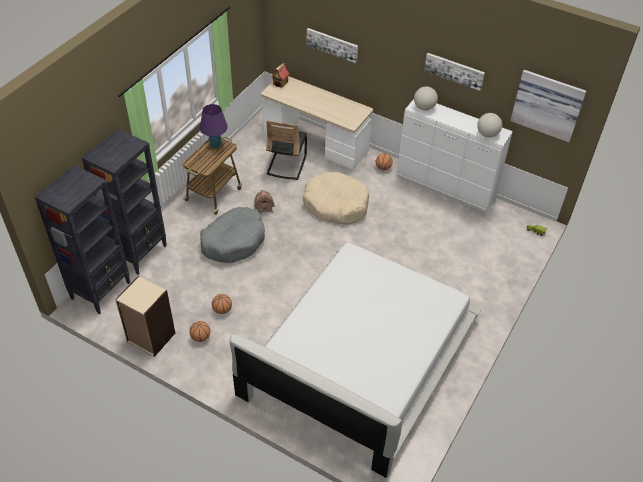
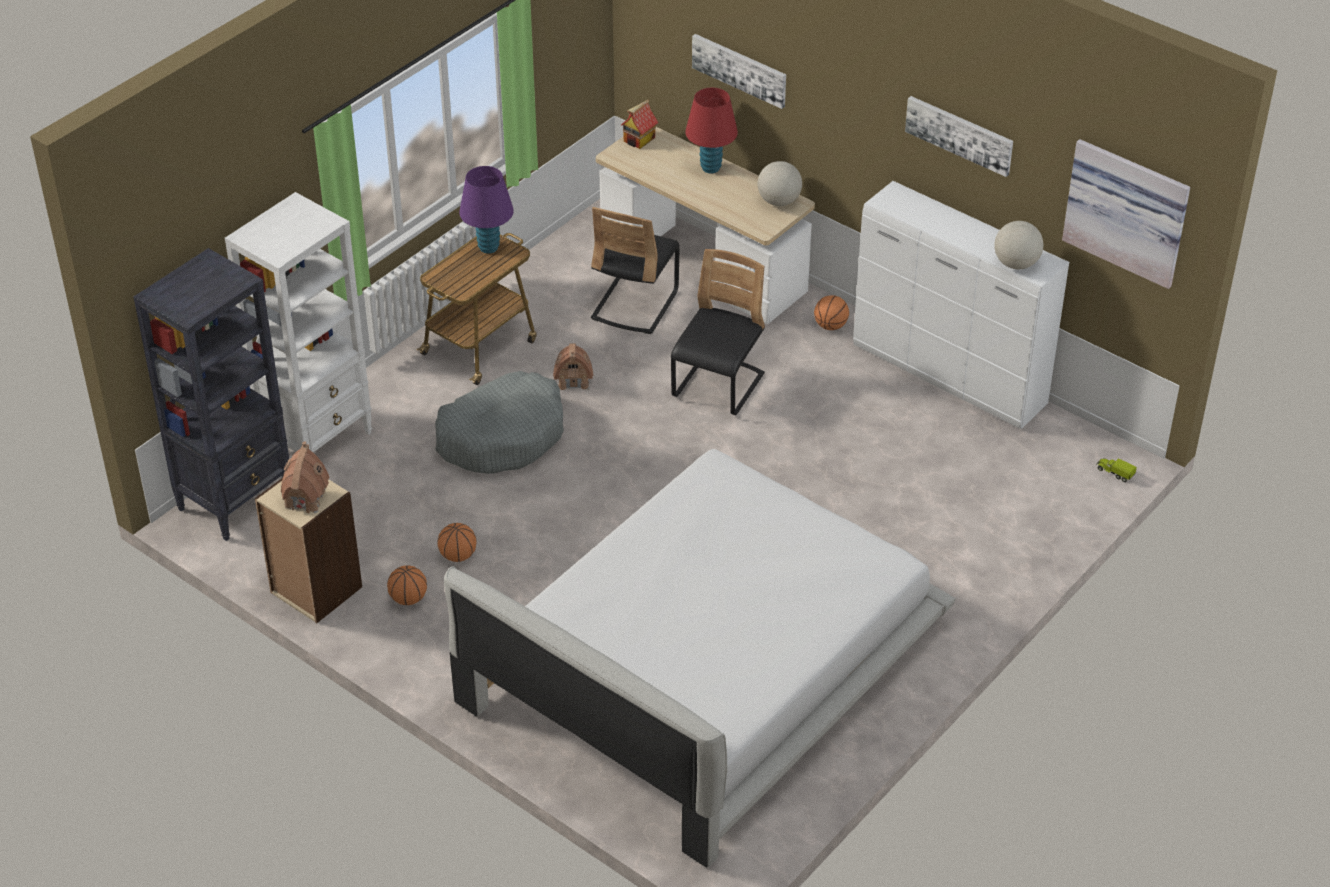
camera: 10 degrees right, 5 degrees down
(139, 253) = (317, 440): black bookcase -> white bookcase
(143, 296) = (305, 498): none -> toy house
(318, 95) = (710, 168): none -> red table lamp
(336, 204) = (718, 387): beige dog bed -> black chair
(424, 107) = (903, 204): globe -> globe (778, 201)

